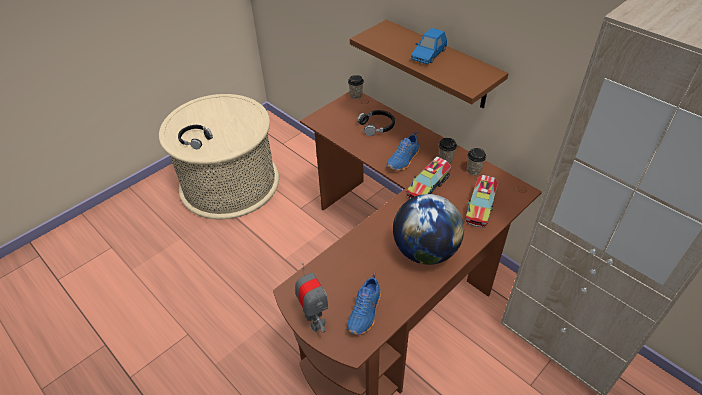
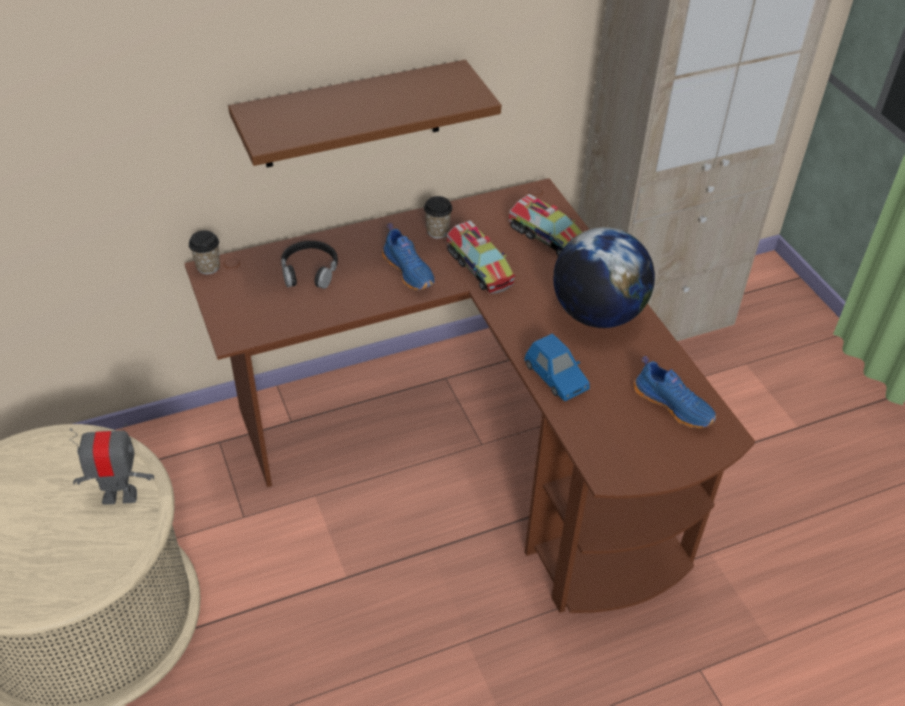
camera: 70 degrees left, 0 degrees up
(195, 139) = (67, 562): black headphones -> none
(314, 320) = (667, 461): toy robot -> toy robot (120, 496)
(428, 55) = (370, 102): blue toy car -> blue toy car (555, 377)
(473, 170) = (476, 215): cup -> none

